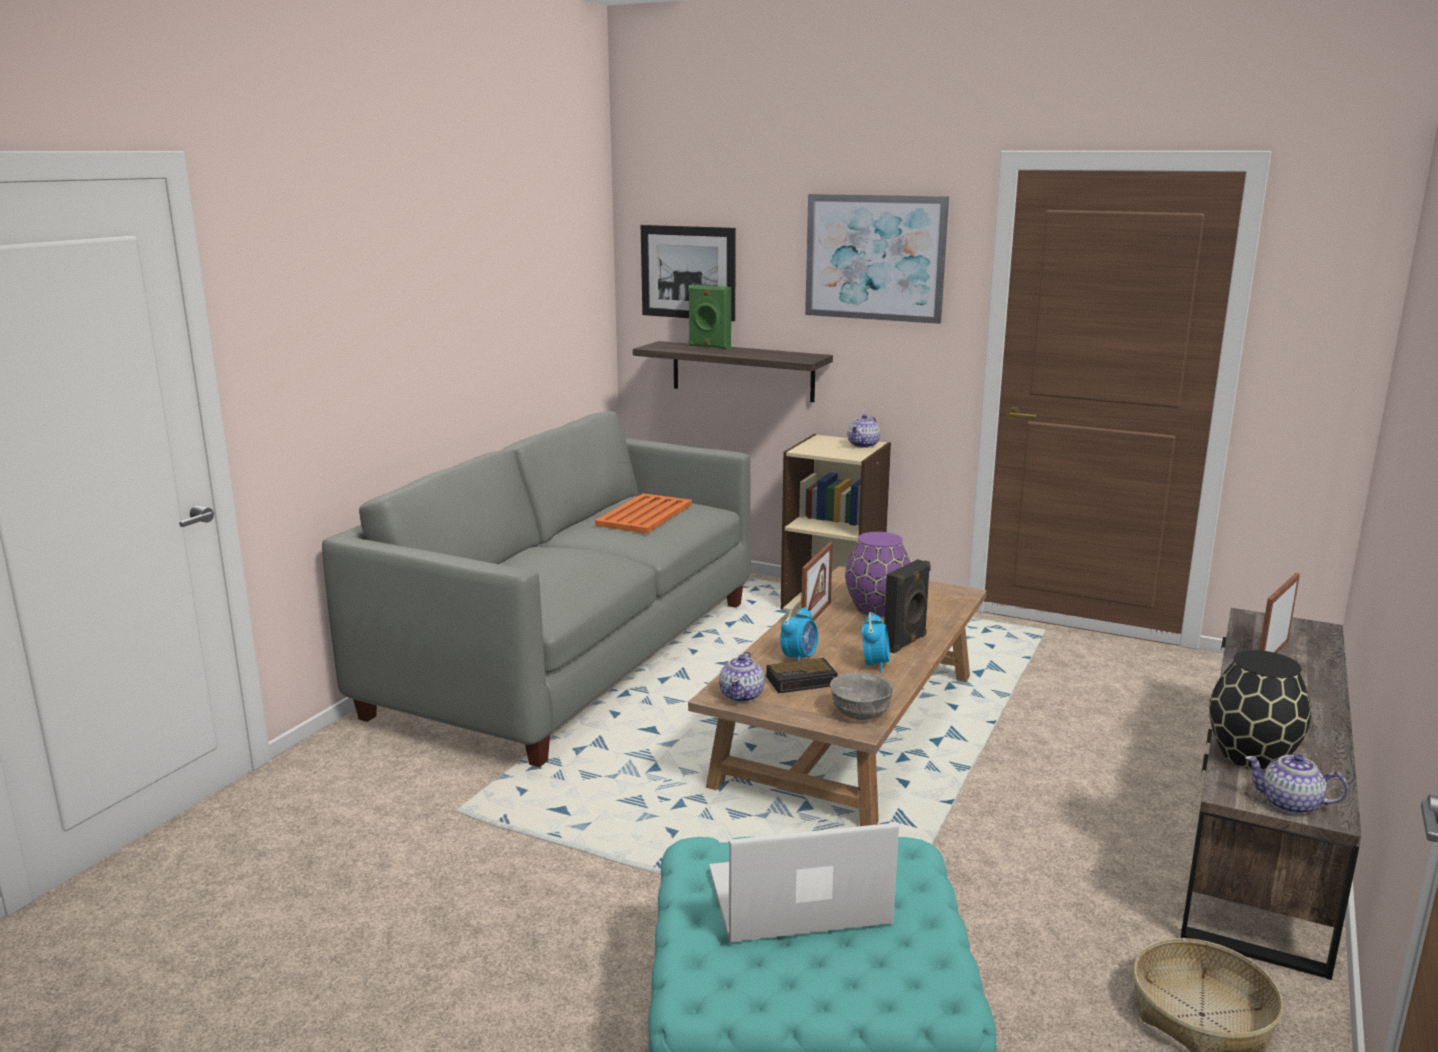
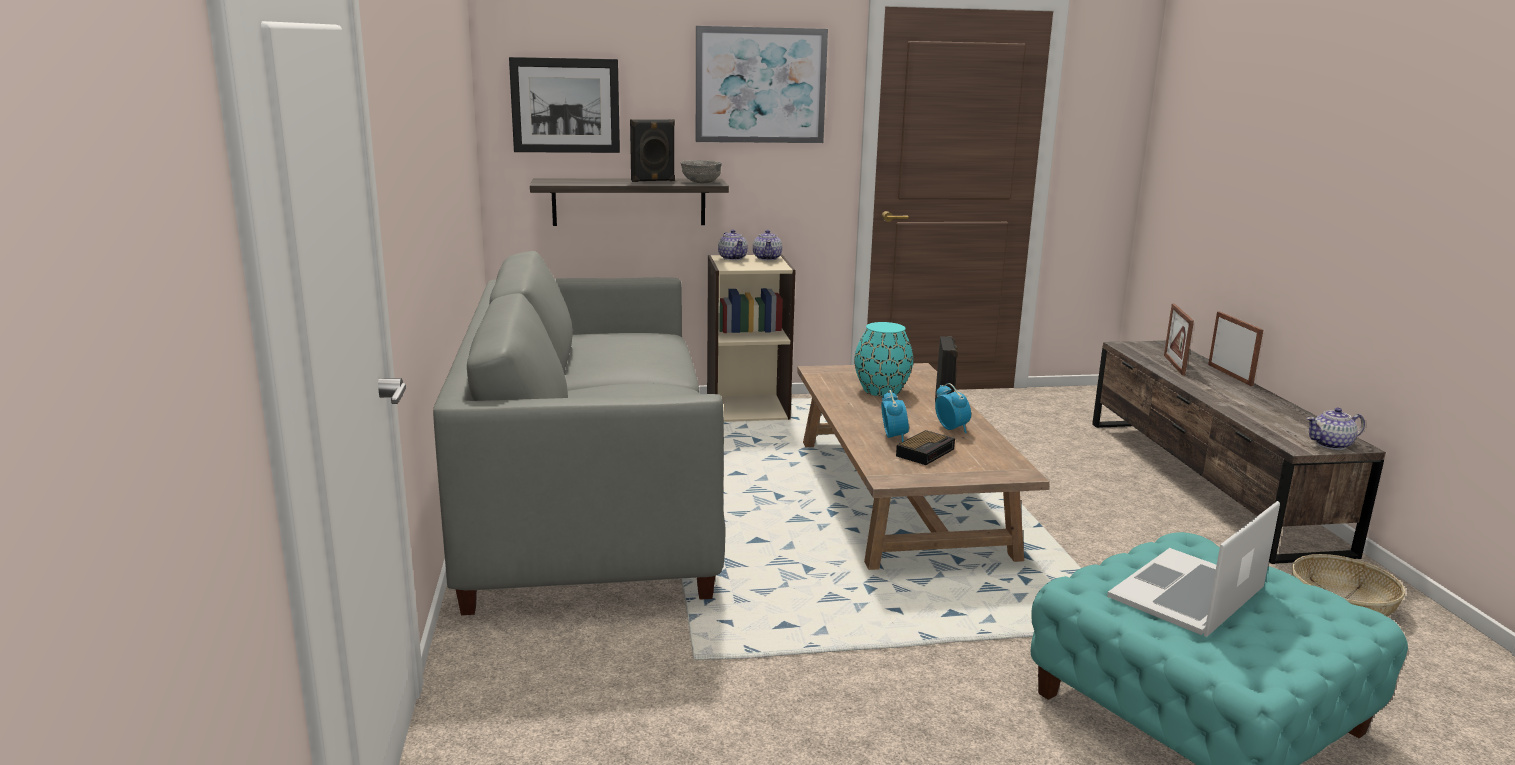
camera: 35 degrees left, 0 degrees up
(645, 514) = (623, 346): orange tray -> none
(709, 346) = (598, 179): green speaker -> none
(742, 695) = (904, 473): teapot -> teapot (732, 258)
(754, 352) = (653, 181): none -> black speaker
(816, 616) = (850, 405): picture frame -> picture frame (1230, 375)
(861, 713) = (1003, 463): grey bowl -> grey bowl (701, 182)
(875, 608) = (880, 390): purple vase -> turquoise vase
(1250, 755) = (1267, 424): black vase -> none

